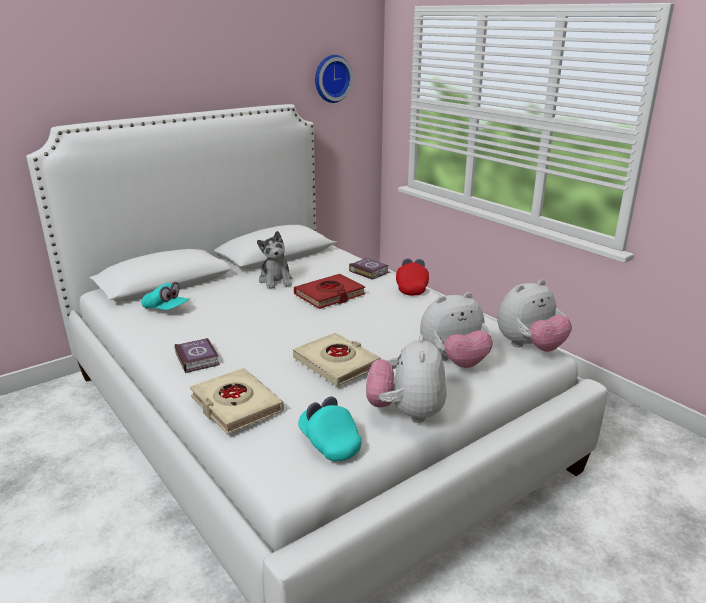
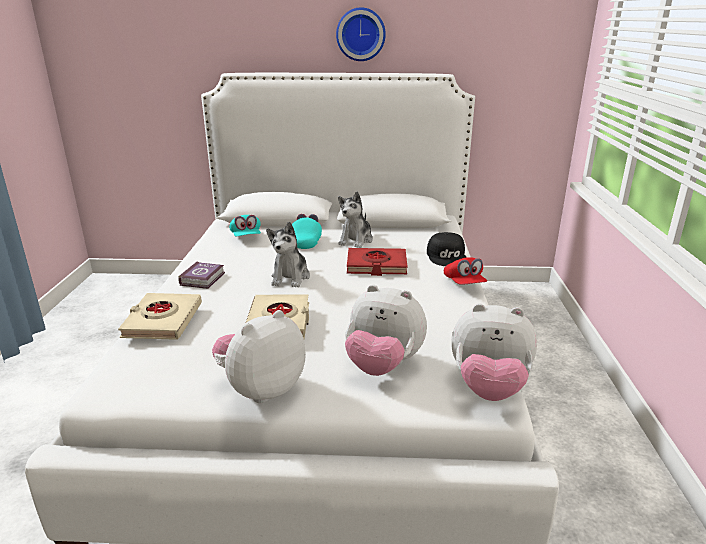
camera: 40 degrees right, 0 degrees up
(278, 328) = (290, 277): none -> plush toy
(329, 443) = (168, 380): turquoise cap -> turquoise cap (306, 242)
(331, 78) = (513, 51): wall clock -> wall clock (360, 34)
(369, 271) = (447, 256): book -> black cap
(412, 287) = (464, 283): red cap -> red cap turned 120 degrees clockwise

